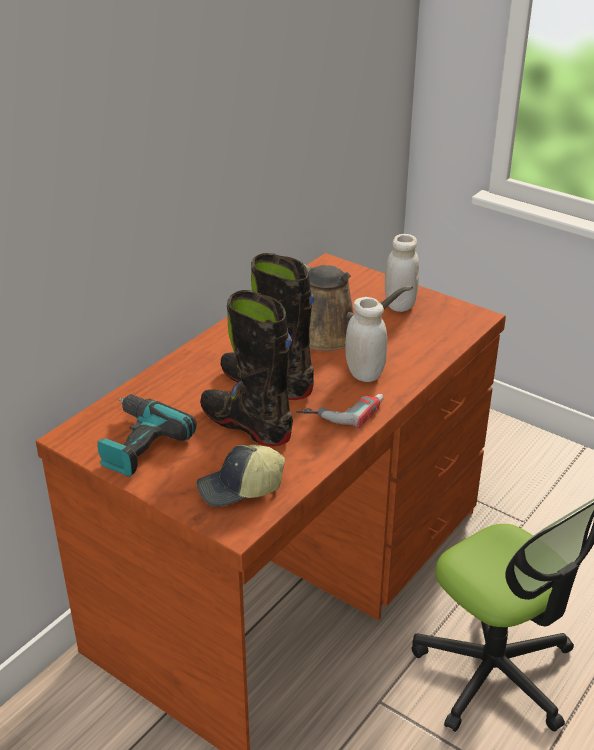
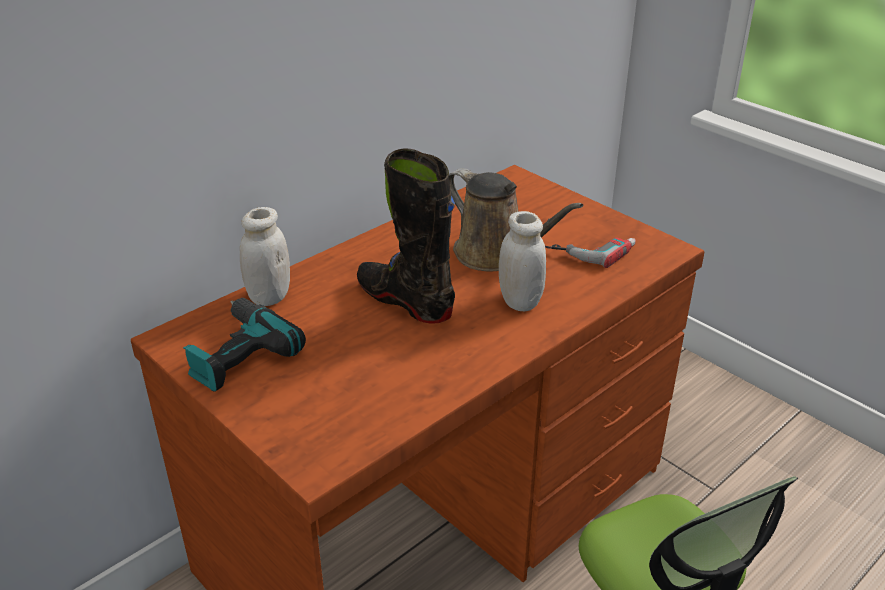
camera: 10 degrees right, 0 degrees up
(240, 488) = (335, 420): cap -> none
(246, 425) = (366, 346): black boot -> none
(341, 409) = (481, 340): power drill -> power drill (591, 250)
(400, 305) = (582, 227): white jar -> white jar (269, 296)

